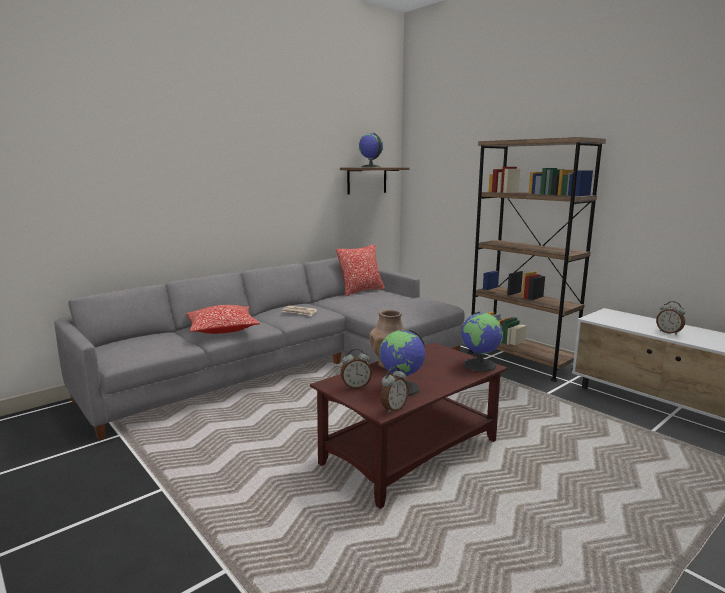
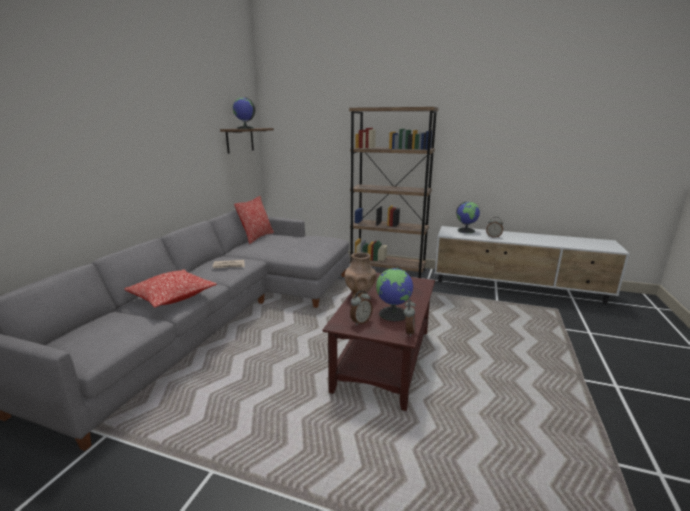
camera: 30 degrees left, 5 degrees up
(480, 365) = (418, 282): globe -> globe (466, 230)

